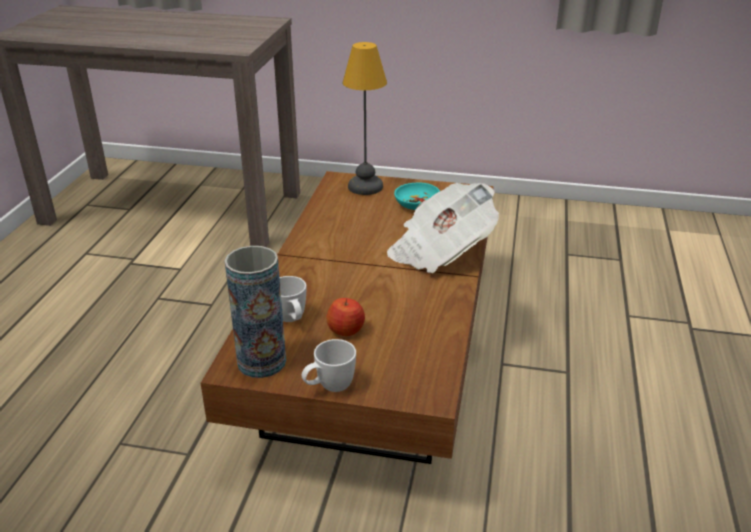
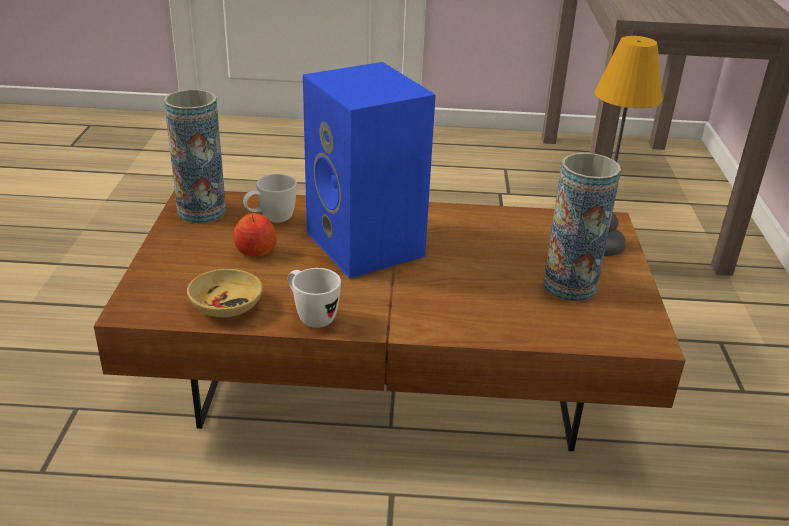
camera: 80 degrees right, 0 degrees up
(329, 388) = (157, 248): white mug -> white mug (311, 316)
(348, 274) = (368, 245): none -> blue speaker
(417, 205) = (569, 286): turquoise bowl -> vase
(429, 344) = (226, 305): none -> beige bowl
(440, 251) = (443, 309): newspaper -> none

